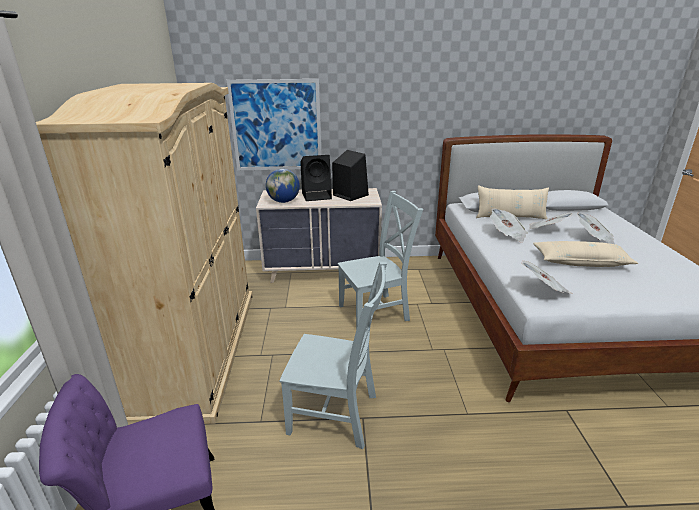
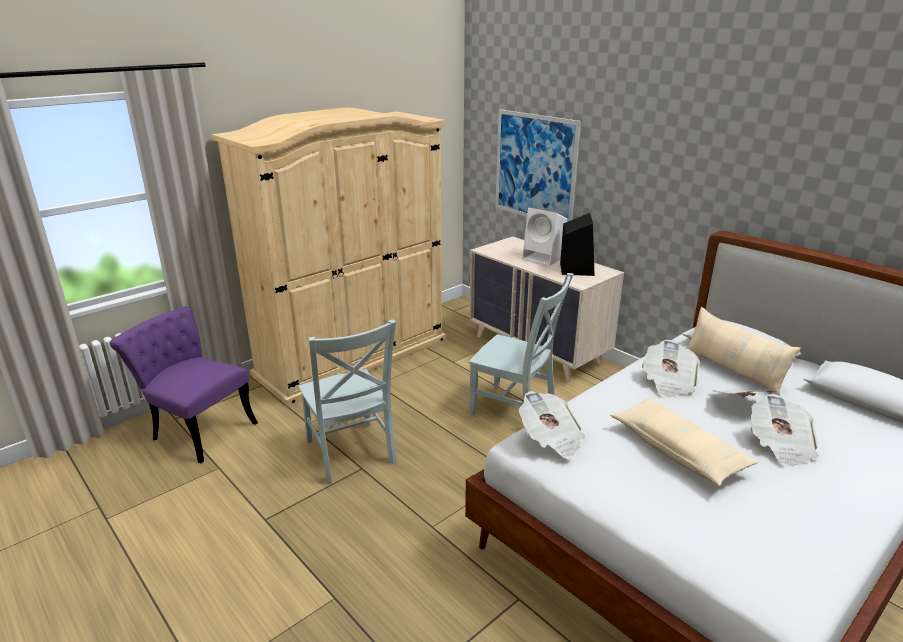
camera: 50 degrees right, 0 degrees up
(283, 201) = (503, 252): globe -> none
(317, 196) = (544, 258): black speaker -> white speaker

